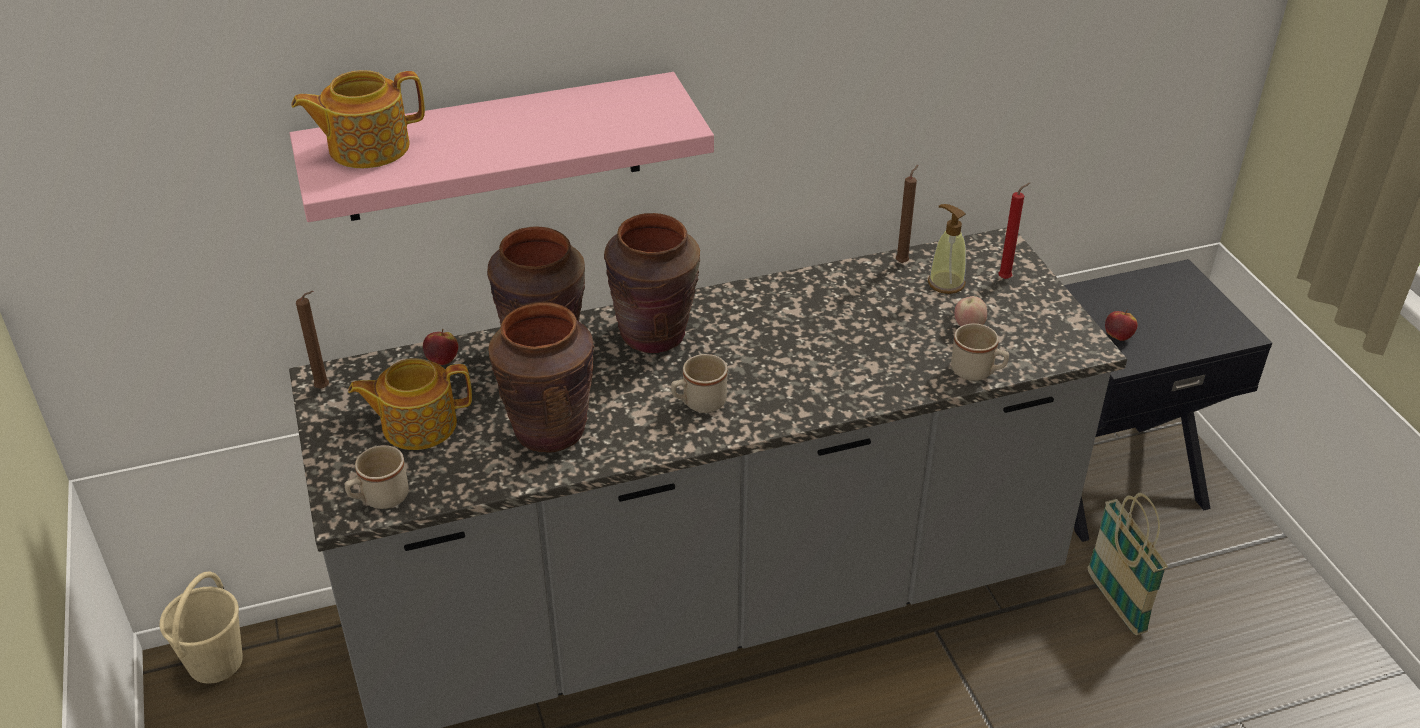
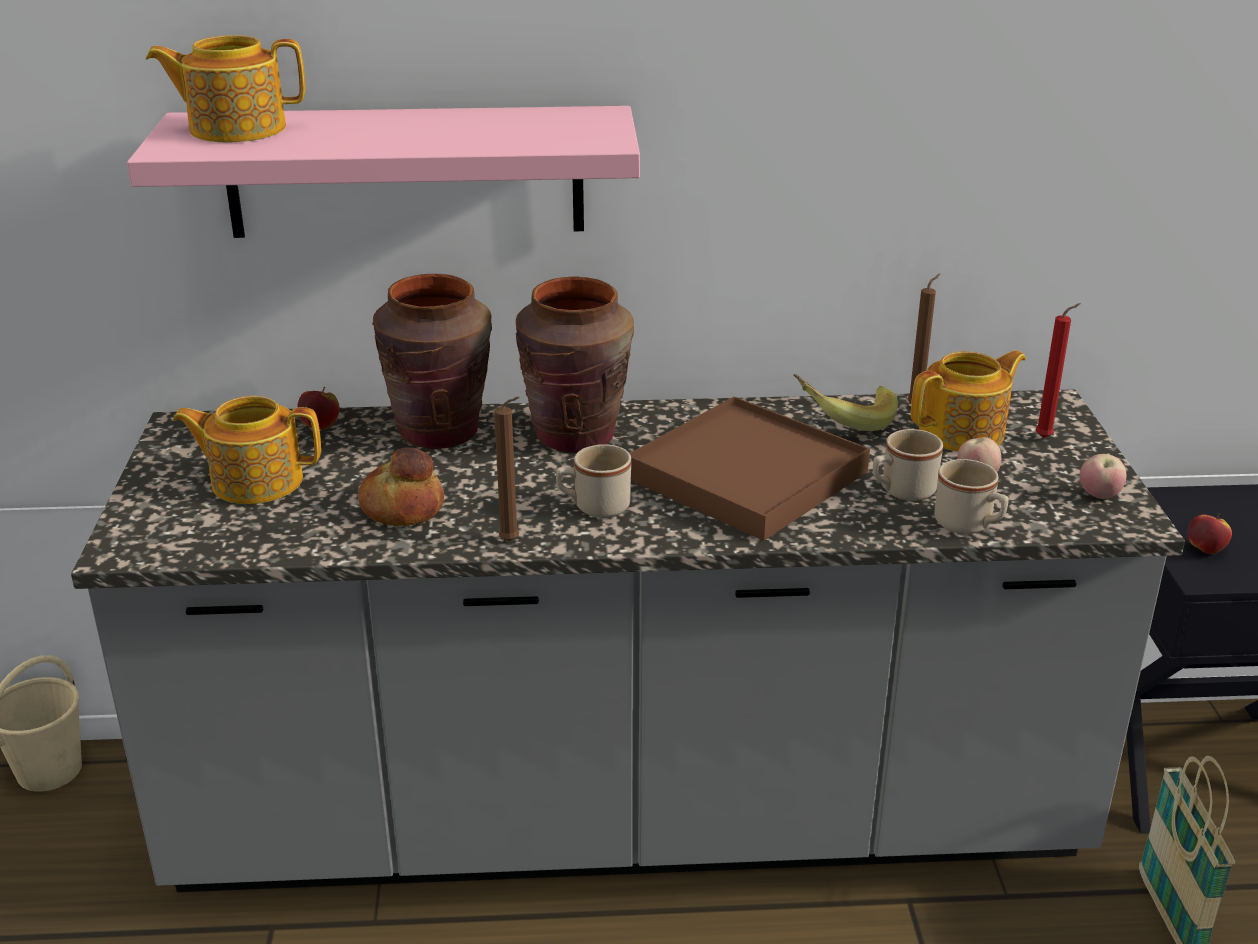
camera: 15 degrees right, 10 degrees down
(325, 388) = (177, 434): brown candle -> brown candle (512, 541)
(379, 499) = (167, 543): beige mug -> beige mug (901, 491)
(549, 430) = (401, 507): brown vase -> bread
(801, 352) = (747, 475): none -> brown tray
(853, 285) = (843, 420): none -> banana
(946, 283) = (964, 432): soap dispenser -> teapot
(1059, 328) = (1099, 496): none -> apple

